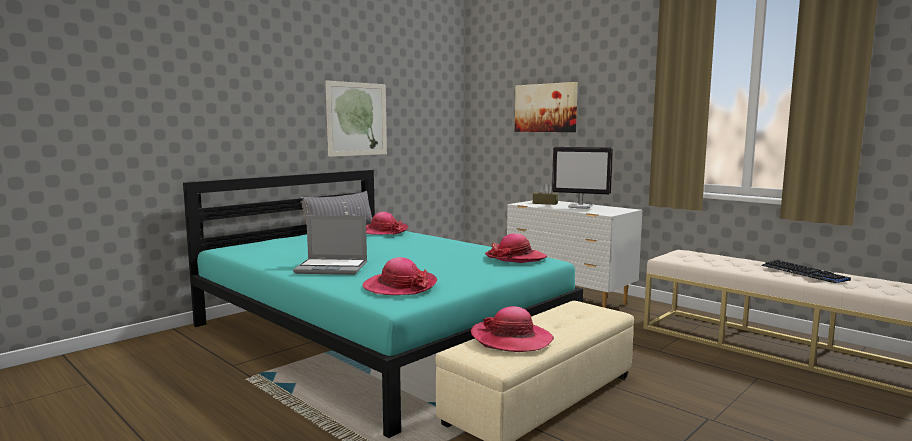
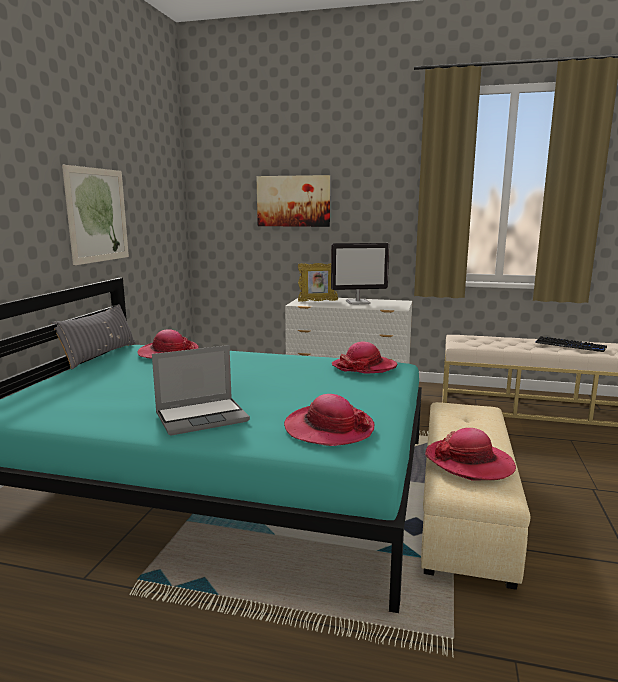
camera: 30 degrees left, 5 degrees up
(545, 203) = (317, 301): brown tissue box -> picture frame

